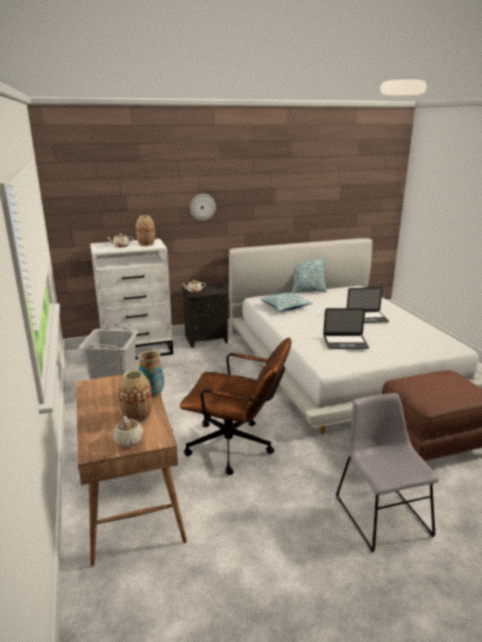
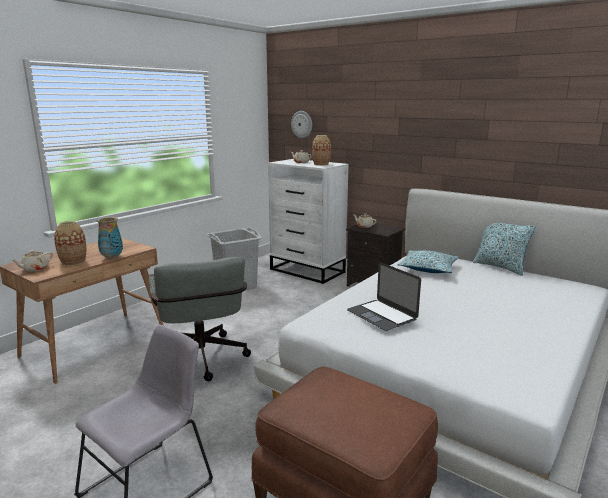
camera: 55 degrees right, 5 degrees down
(202, 207) = (395, 135): wall clock -> wall clock (302, 124)
(237, 448) = (202, 361): brown office chair -> grey office chair
(367, 317) = (489, 312): laptop -> none

